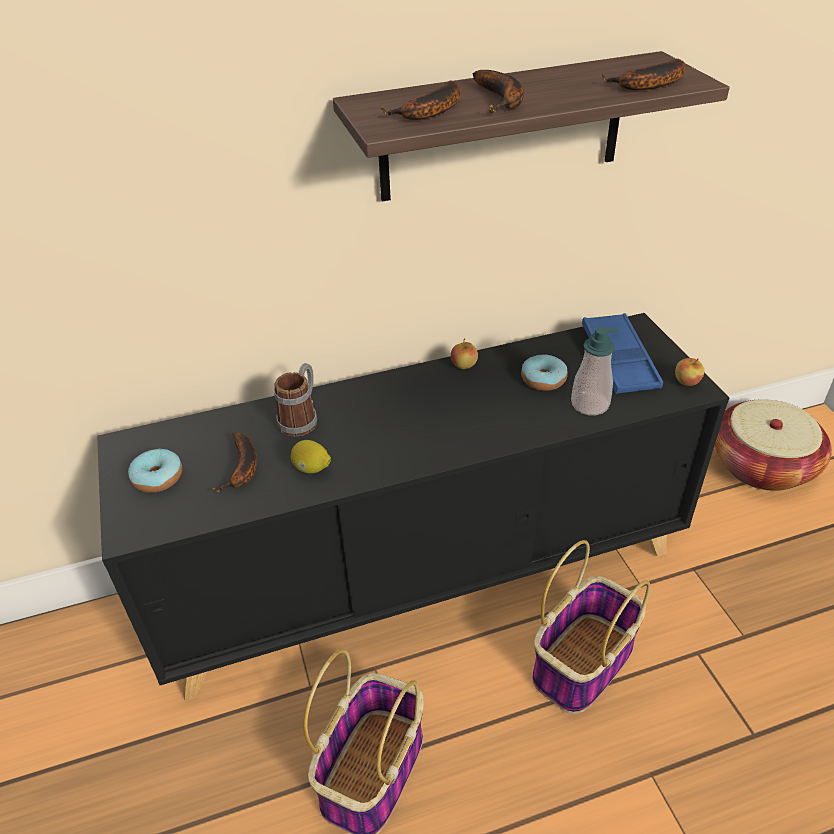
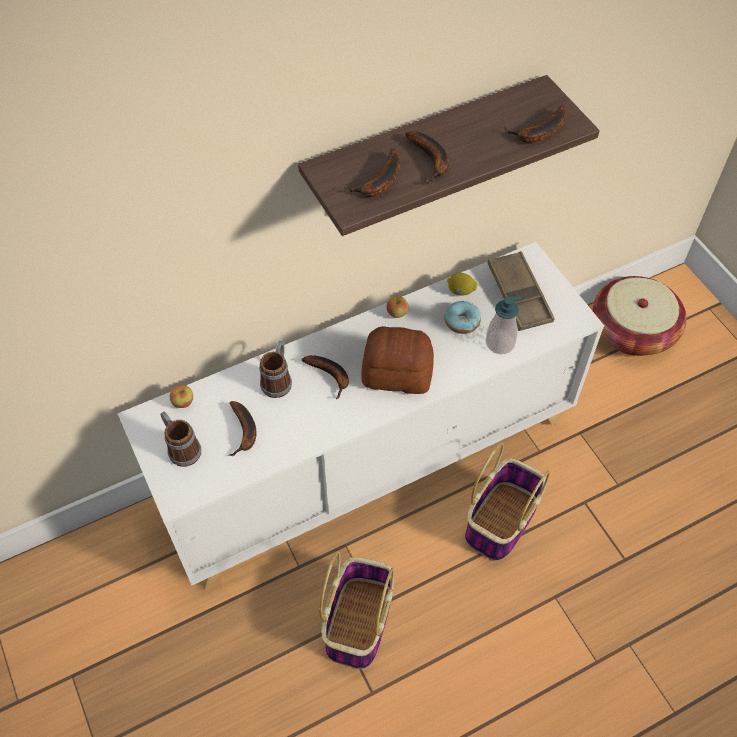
camera: 10 degrees left, 15 degrees up
(158, 478) = (181, 448): donut -> mug
(311, 468) = (298, 426): lemon -> lemon (460, 291)
(368, 420) = (331, 376): none -> banana
(424, 573) = (369, 461): black cabinet -> white cabinet
(451, 423) = (396, 372): none -> bread
(619, 359) = (519, 295): blue tray -> brown tray
(686, 382) = (572, 313): apple -> apple (183, 402)

